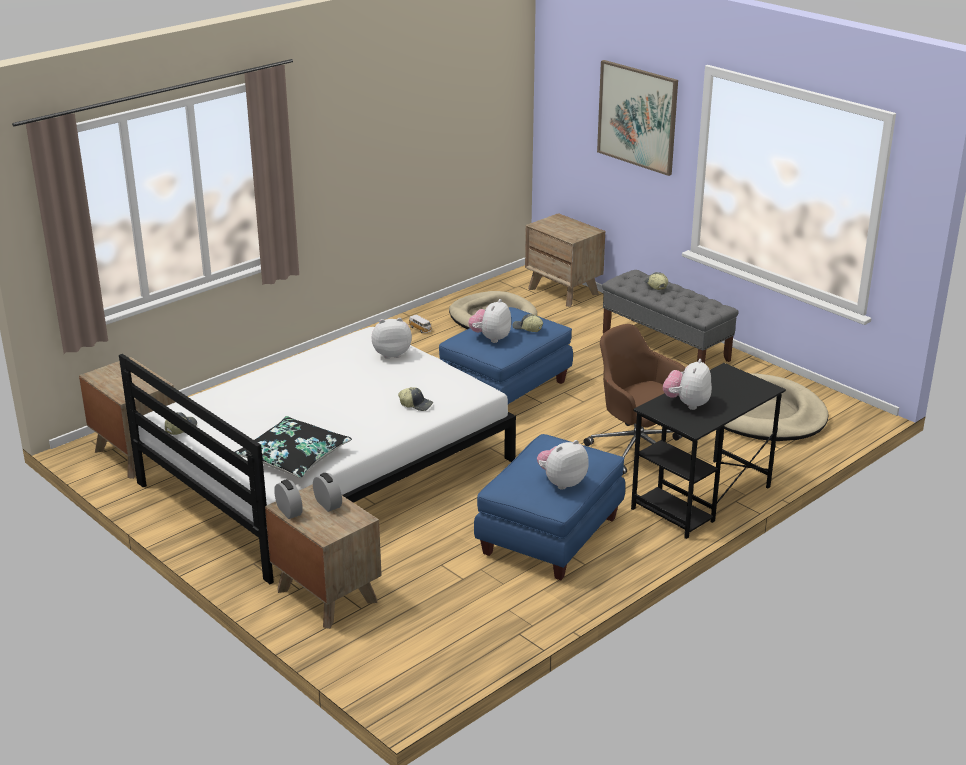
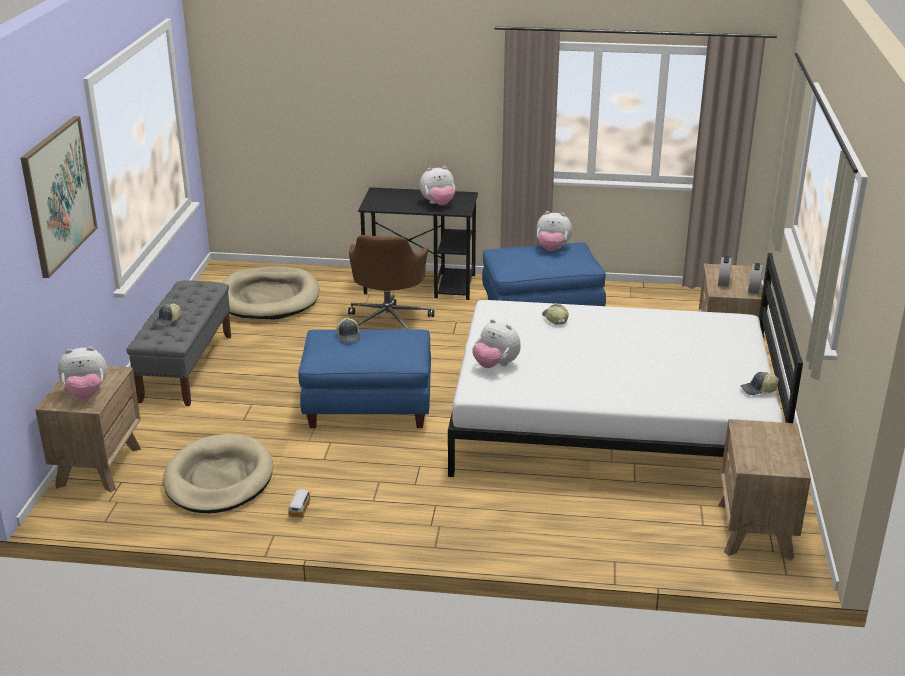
camera: 130 degrees left, 0 degrees up
(294, 457) = (697, 329): black pillow -> none
(491, 338) = (391, 344): plush toy -> plush toy (86, 394)

